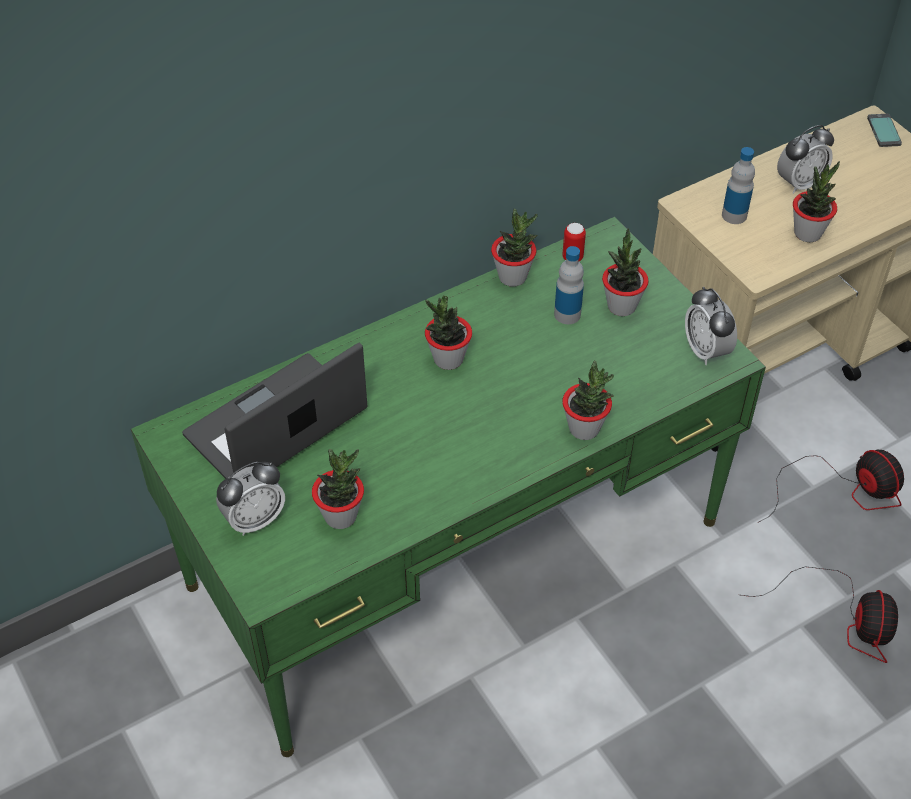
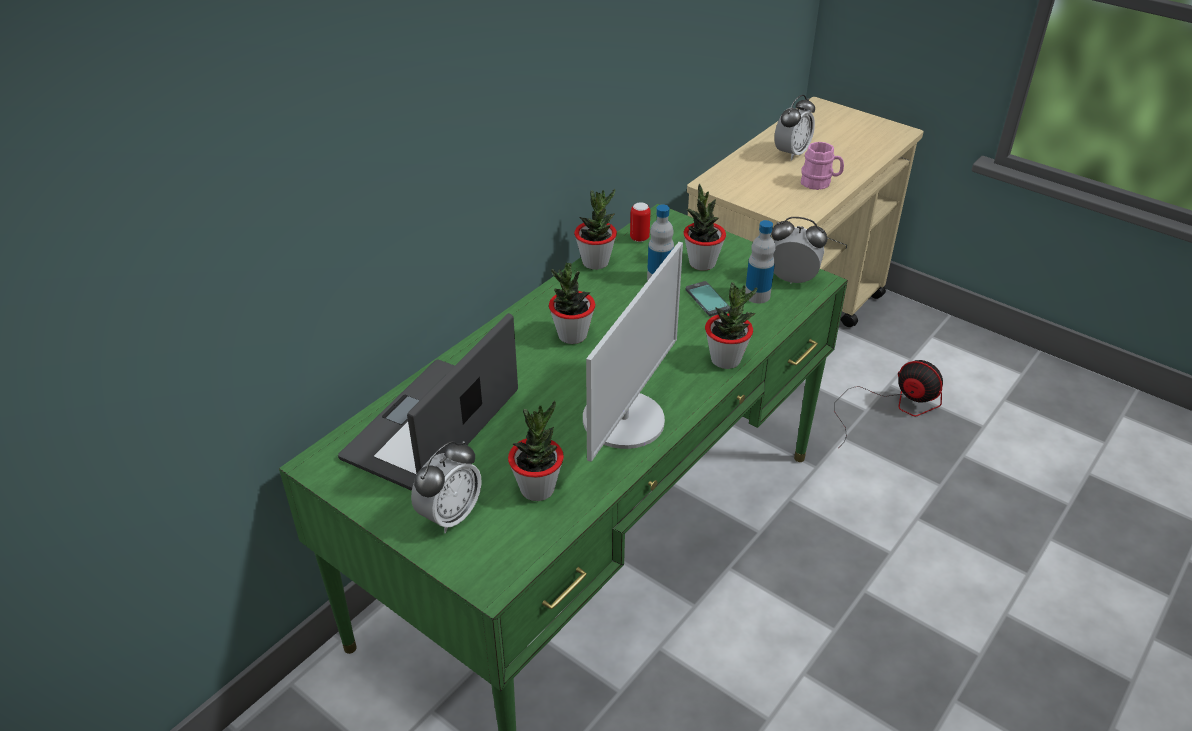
camera: 20 degrees left, 10 degrees down
(452, 468) = (625, 420): none -> monitor
(706, 350) = (792, 279): alarm clock -> alarm clock turned 150 degrees clockwise
(734, 215) = (755, 183): bottle -> bottle (757, 295)
(807, 233) = (820, 183): potted plant -> pink mug
(845, 619) = (948, 502): fan -> none
(883, 131) = (831, 110): phone -> phone (707, 300)

